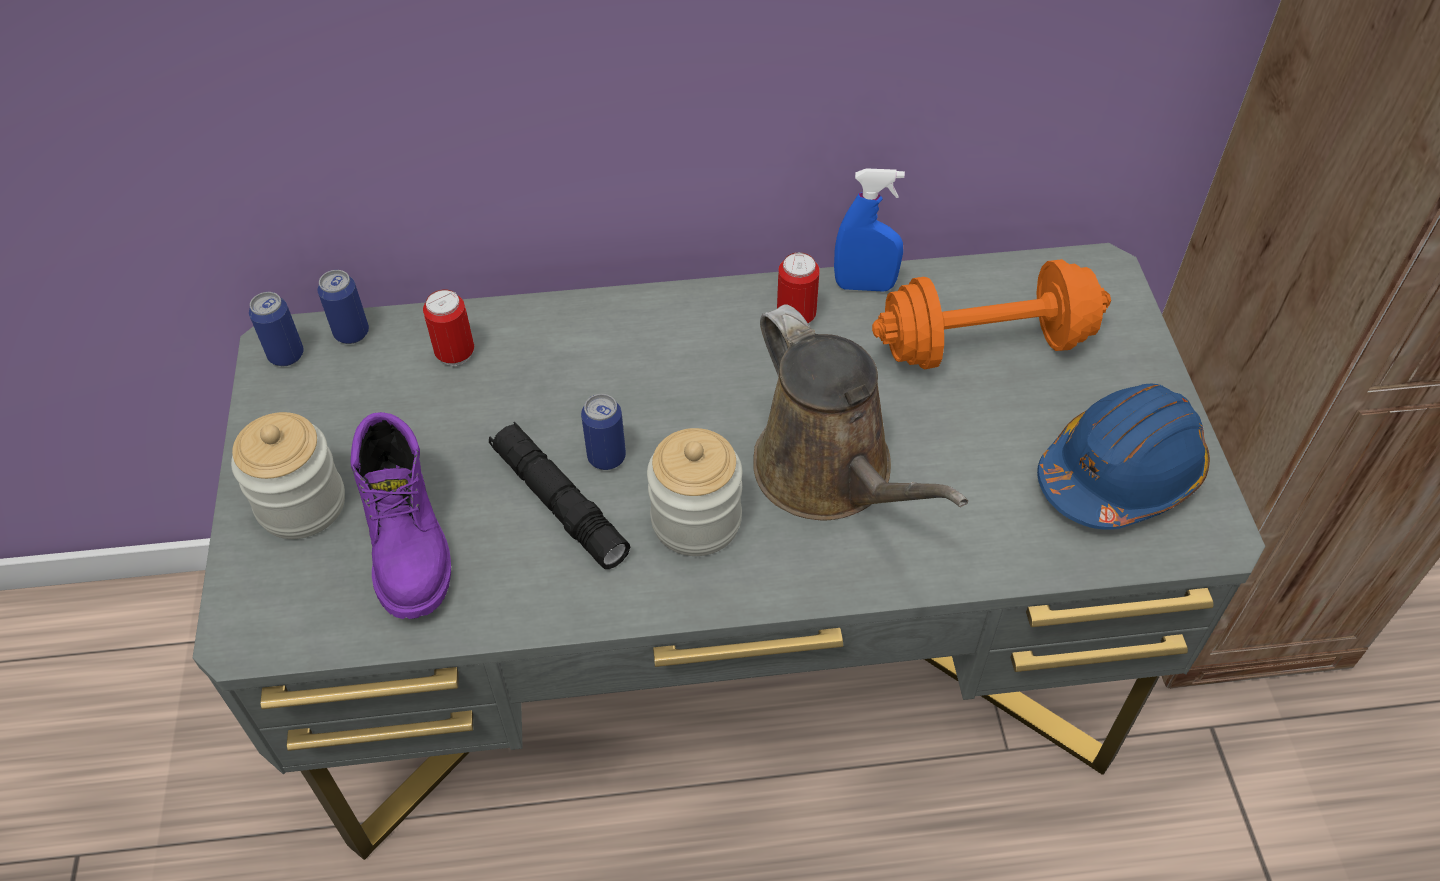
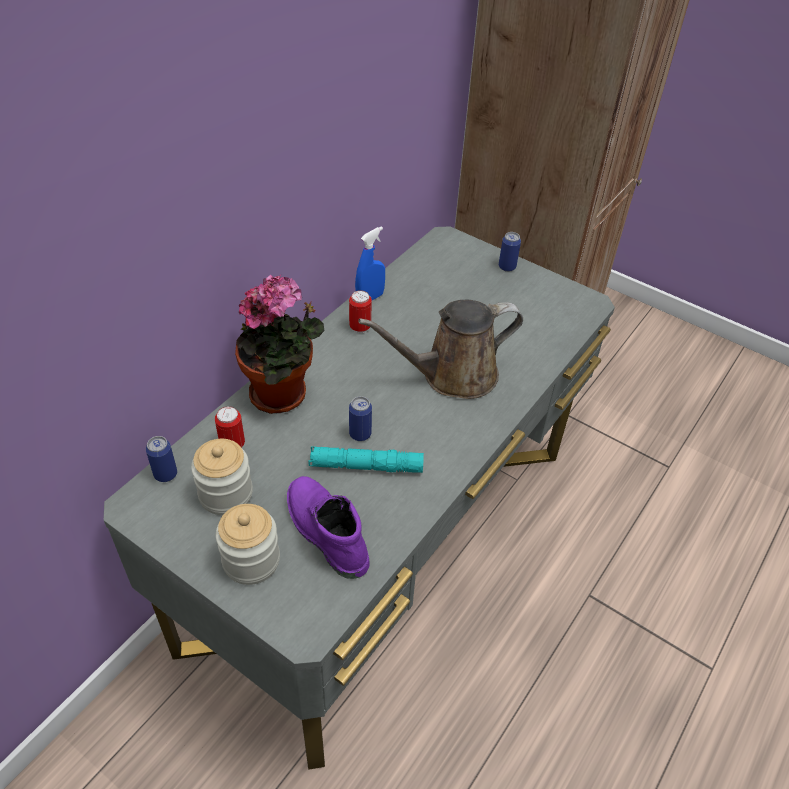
camera: 50 degrees left, 5 degrees down
(286, 355) = (144, 508): can -> can (507, 267)
(410, 541) = (324, 532): purple boot -> purple boot turned 150 degrees counterclockwise
(559, 503) = (366, 466): black flashlight -> turquoise flashlight
(587, 336) = (283, 395): none -> potted plant
(696, 520) = (427, 429): jar -> jar (226, 494)
(831, 475) = (452, 375): brown watering can -> brown watering can turned 150 degrees clockwise
(985, 344) = (442, 290): orange dumbbell -> none
(1119, 474) = (541, 304): blue hard hat -> none

